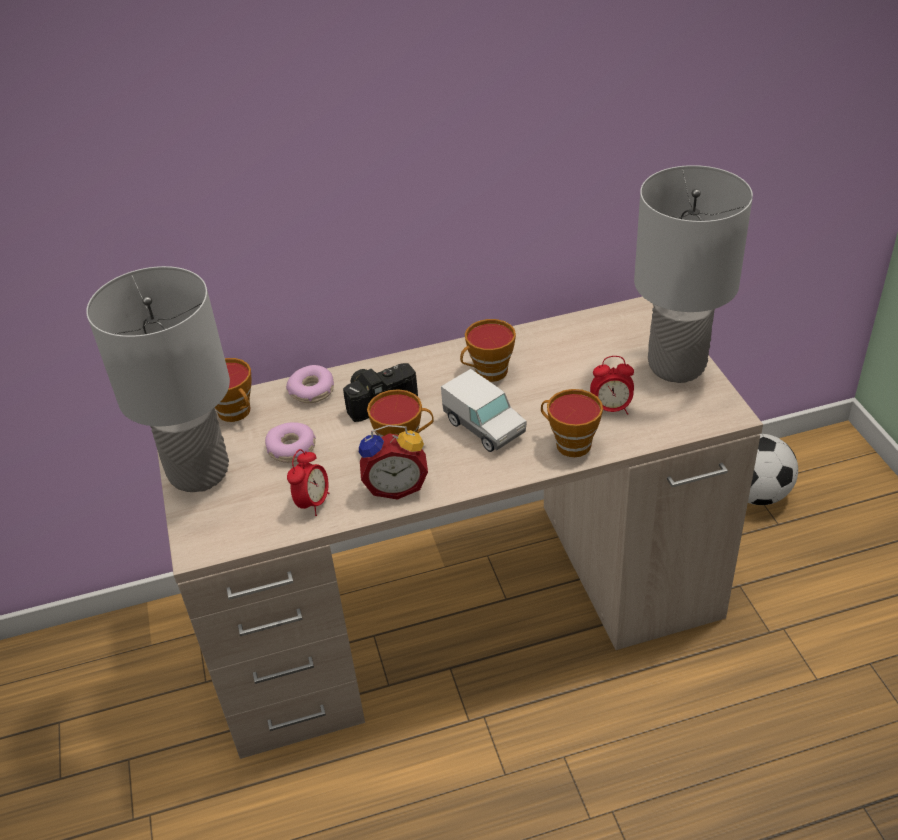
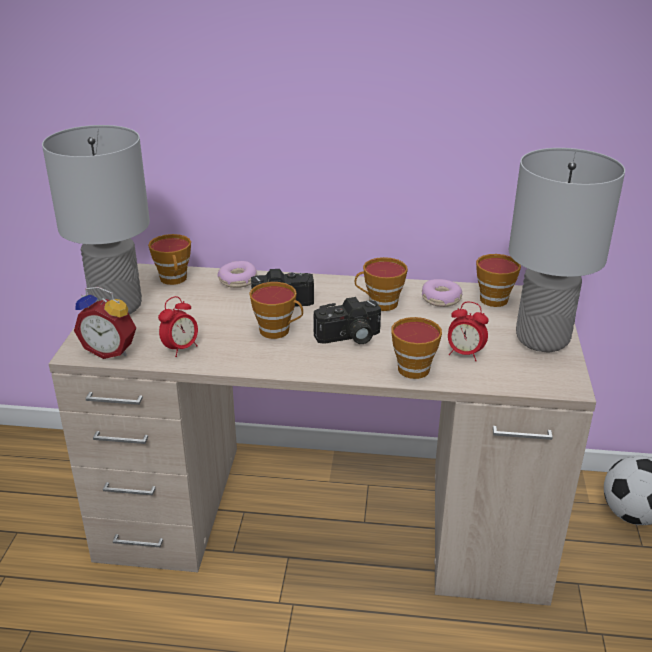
camera: 20 degrees right, 10 degrees down
(292, 449) = (194, 311): donut -> donut (441, 299)
(396, 486) = (250, 356): alarm clock -> alarm clock (111, 350)
(484, 427) = (349, 338): toy truck -> camera
(595, 329) = (490, 298): none -> cup

